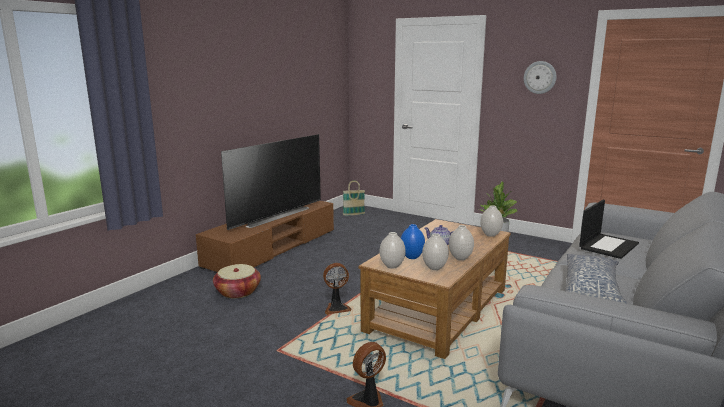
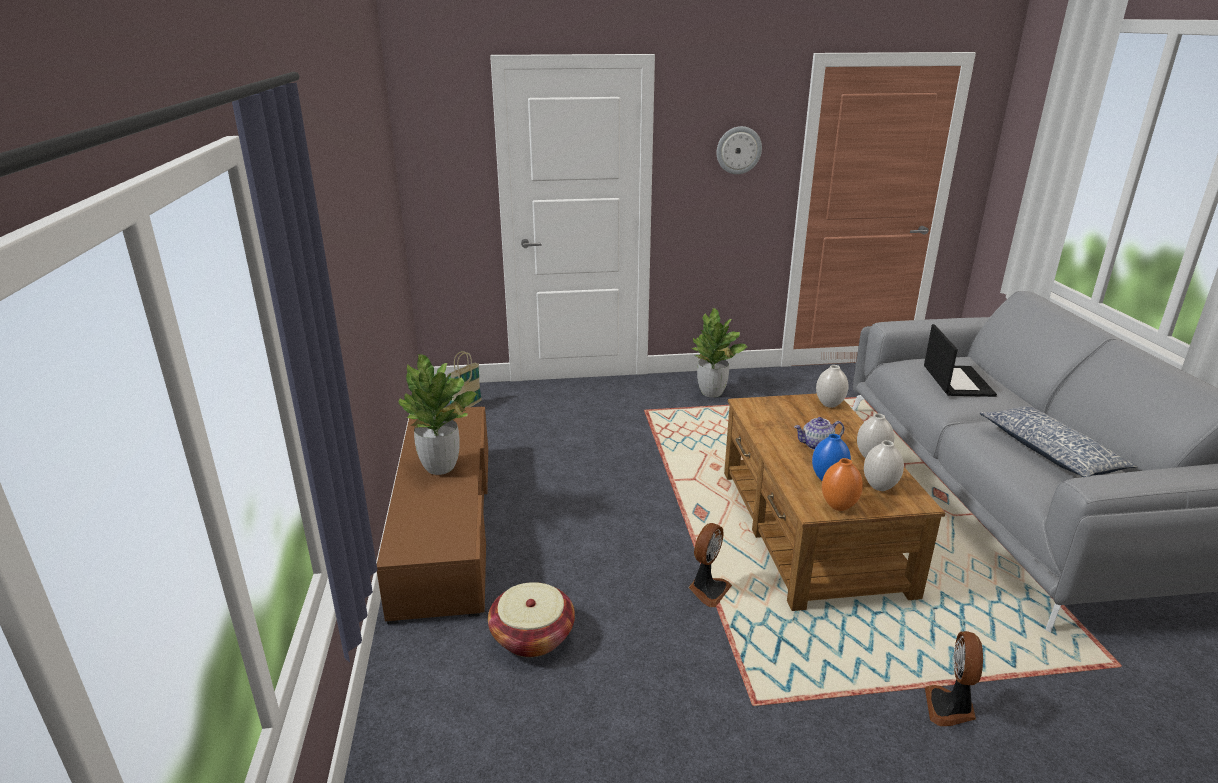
camera: 40 degrees left, 10 degrees up
(274, 215) = (440, 467): television -> potted plant
(392, 266) = (839, 506): white vase -> orange vase

